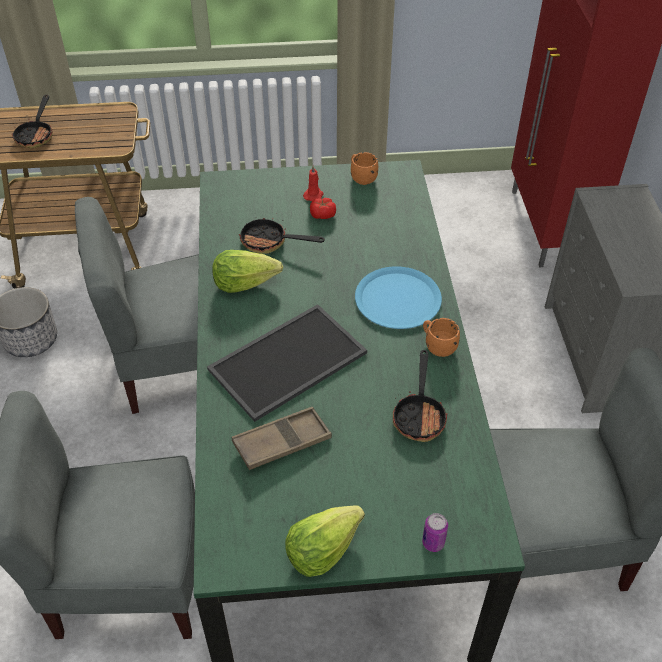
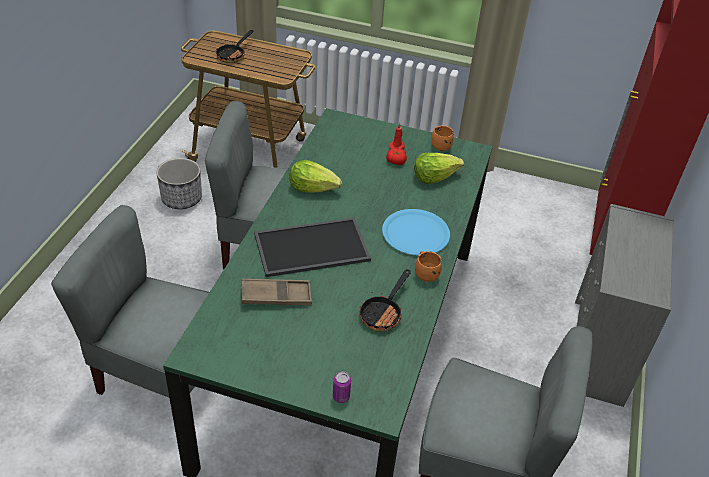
camera: 20 degrees right, 5 degrees down
(270, 243) = (346, 168): frying pan -> none
(322, 548) = (262, 371): lettuce -> lettuce (434, 176)

